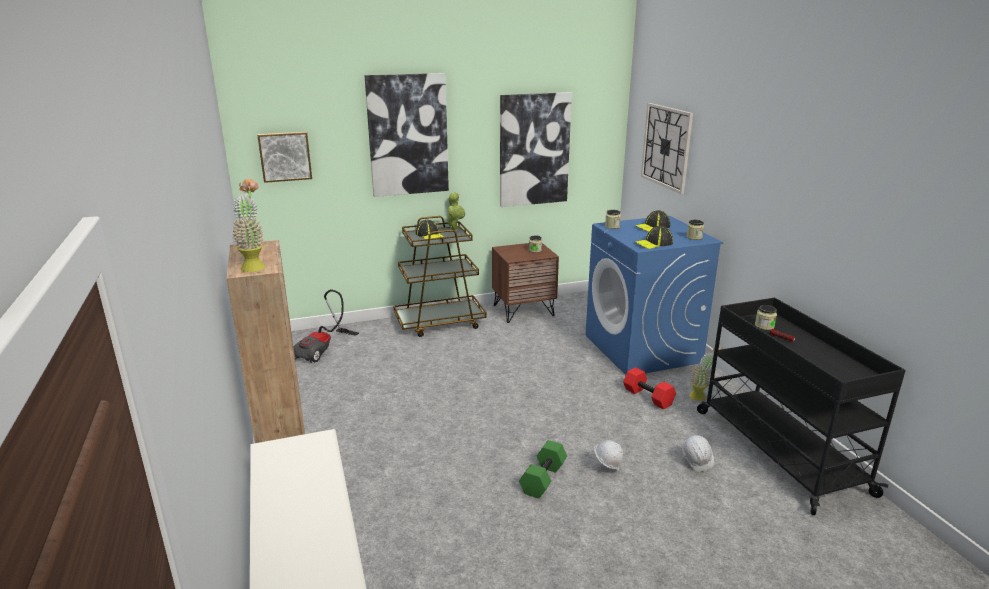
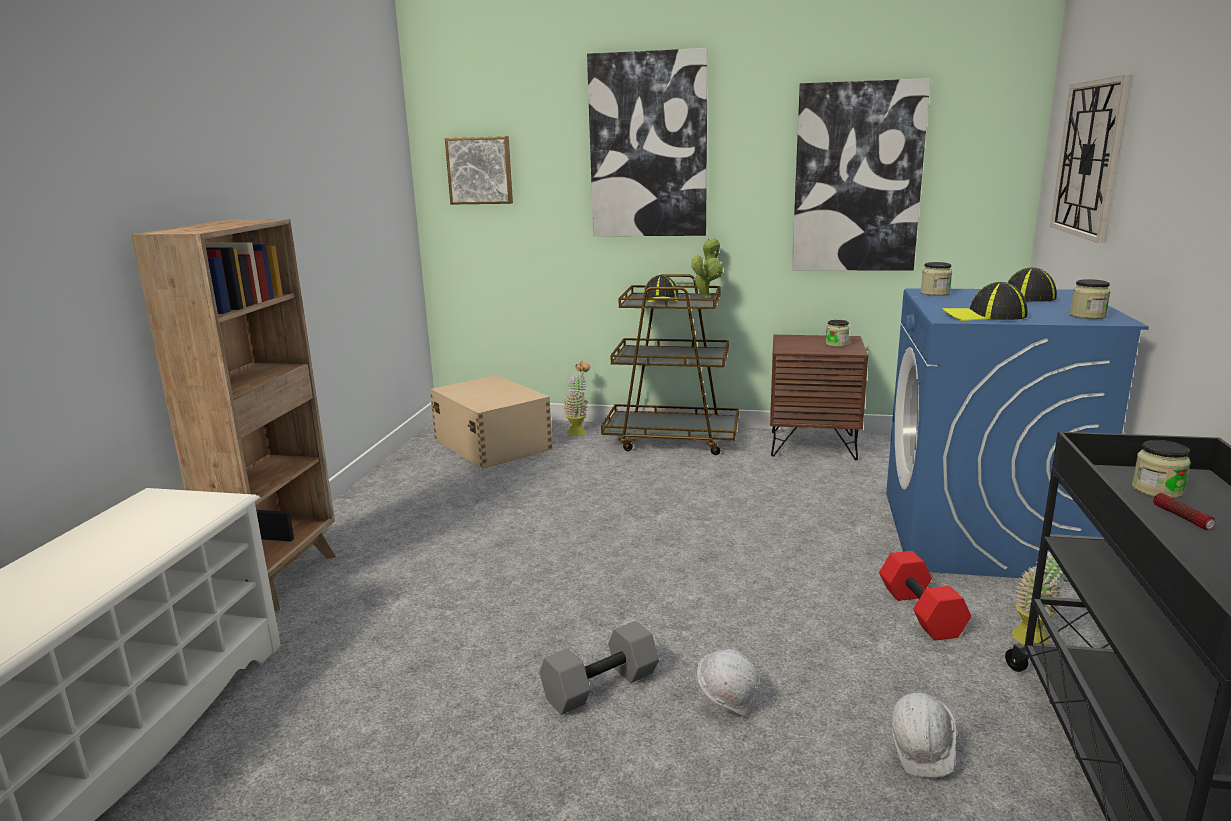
camera: 30 degrees right, 5 degrees down
(254, 265) = (192, 229): potted plant -> potted plant (579, 431)
(324, 350) = (492, 444): vacuum cleaner -> beige storage box
(542, 478) = (600, 685): green dumbbell -> grey dumbbell

